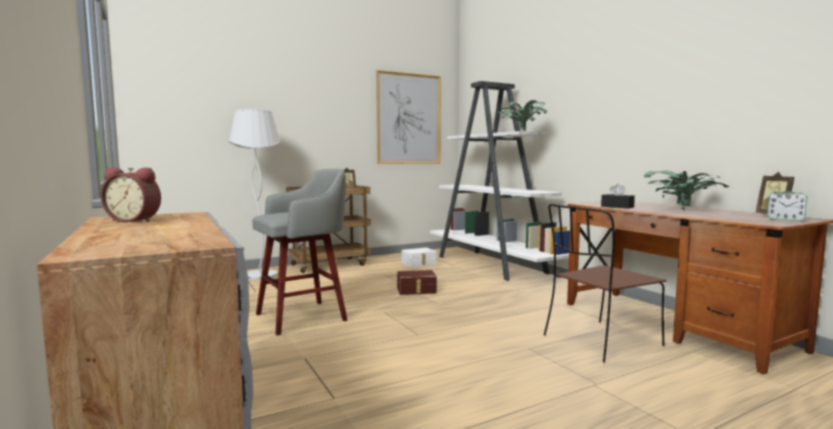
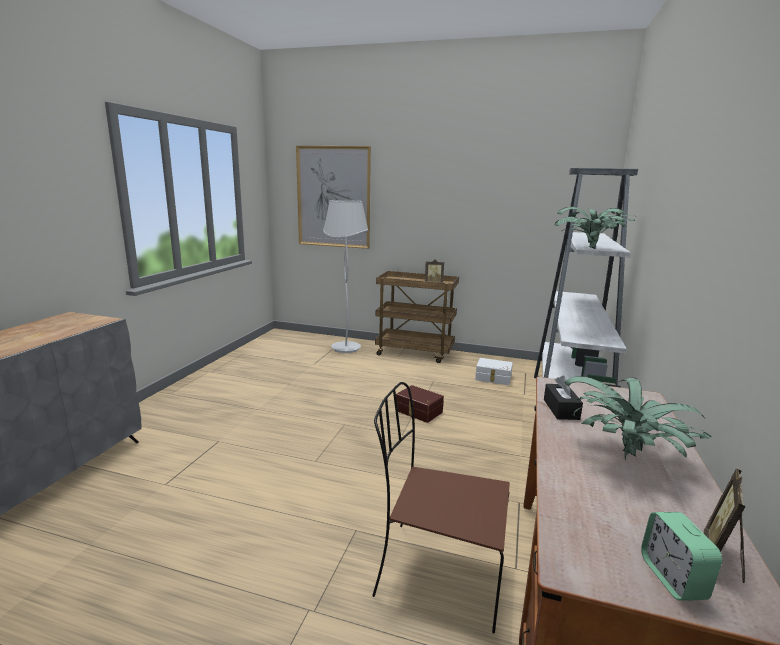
camera: 45 degrees right, 10 degrees up
(135, 220) = (57, 323): alarm clock -> none
(304, 317) = (290, 402): grey stool -> none
(409, 119) = (536, 203): picture -> picture (333, 197)

